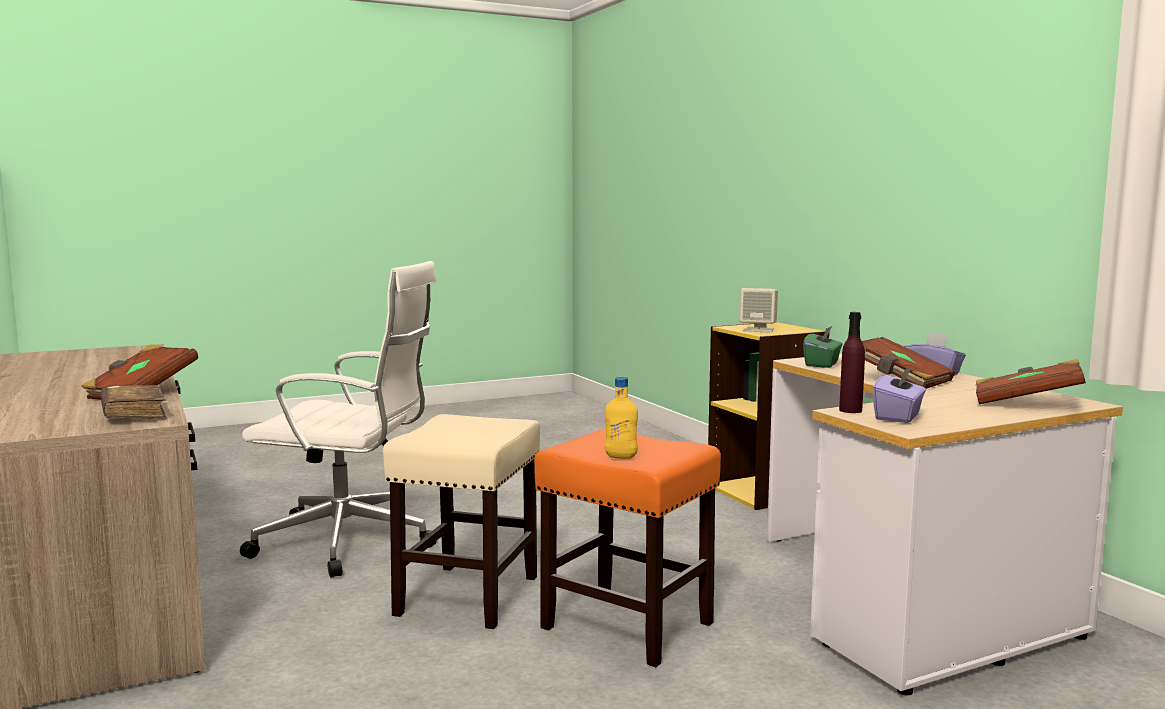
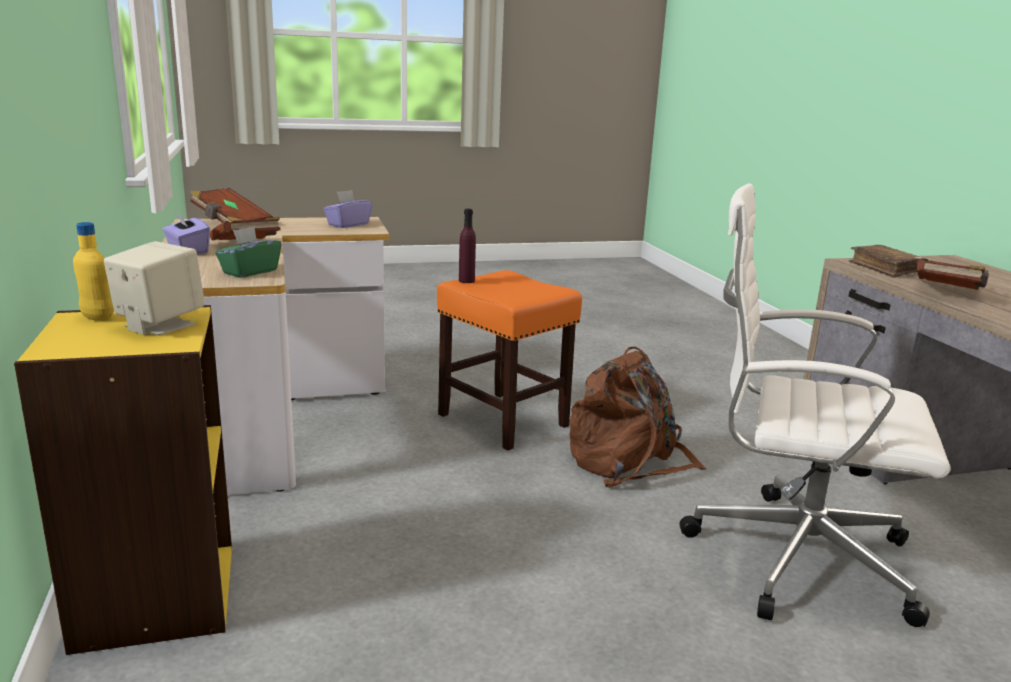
camera: 170 degrees left, 10 degrees up
(468, 594) = (628, 461): beige stool -> brown backpack
(621, 457) = (520, 280): yellow bottle -> yellow bottle (97, 318)
(850, 410) = (366, 230): purple bottle -> purple bottle (466, 281)

